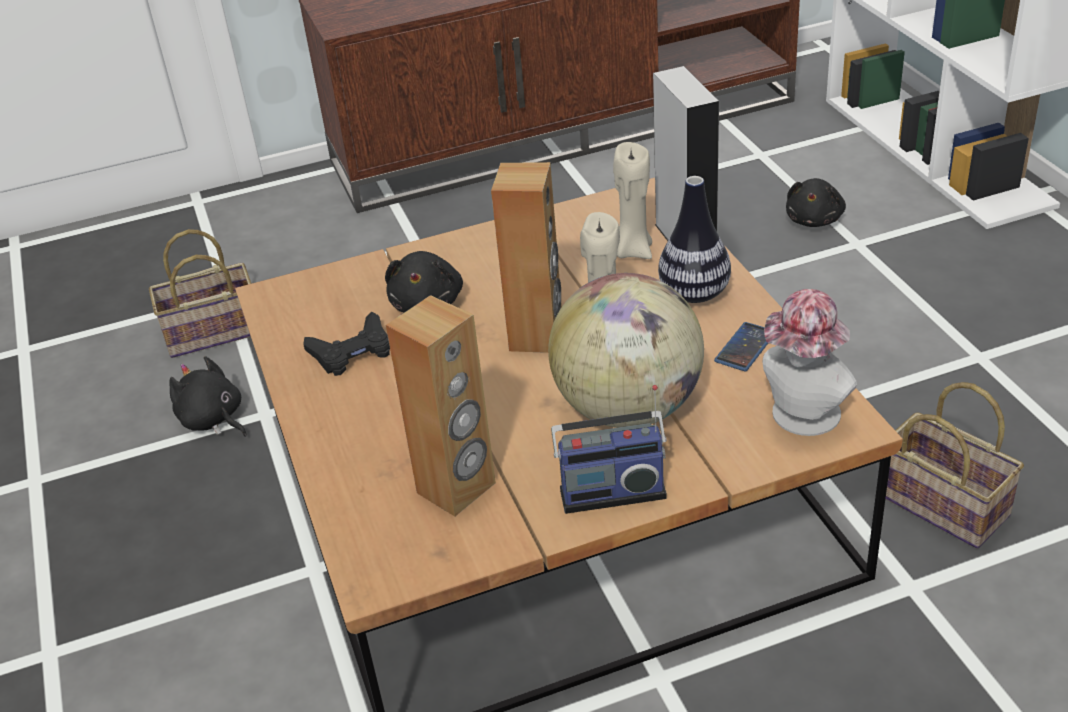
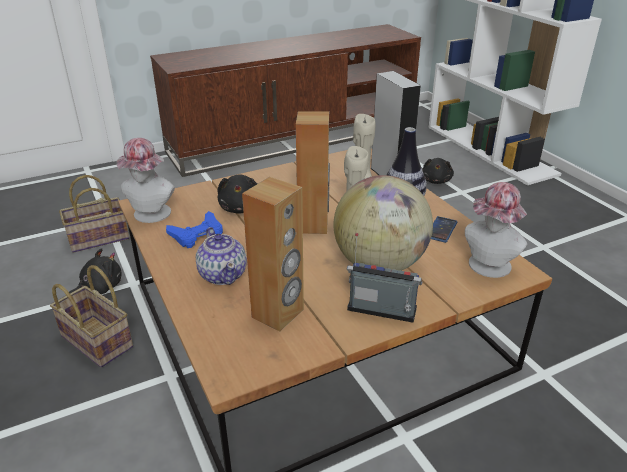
camera: 10 degrees left, 5 degrees down
(213, 420) = (100, 287): black plush toy -> black plush toy turned 105 degrees clockwise
(283, 317) = (150, 216): none -> hat
(352, 352) = (197, 234): black game controller -> blue game controller
(384, 422) = (223, 274): none -> teapot
(611, 490) = (381, 312): radio -> radio turned 150 degrees counterclockwise
(946, 505) = (549, 326): basket -> basket (99, 341)

